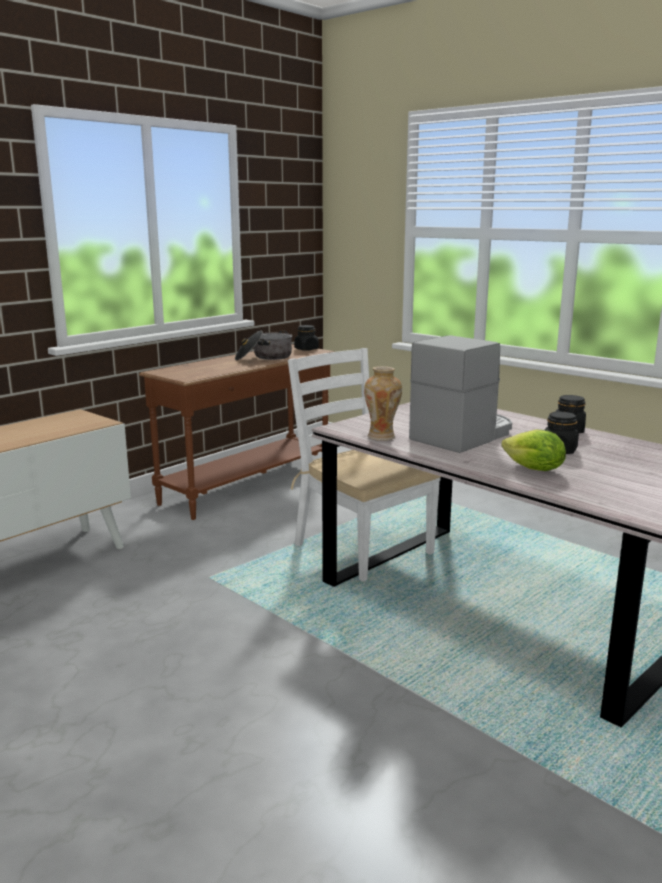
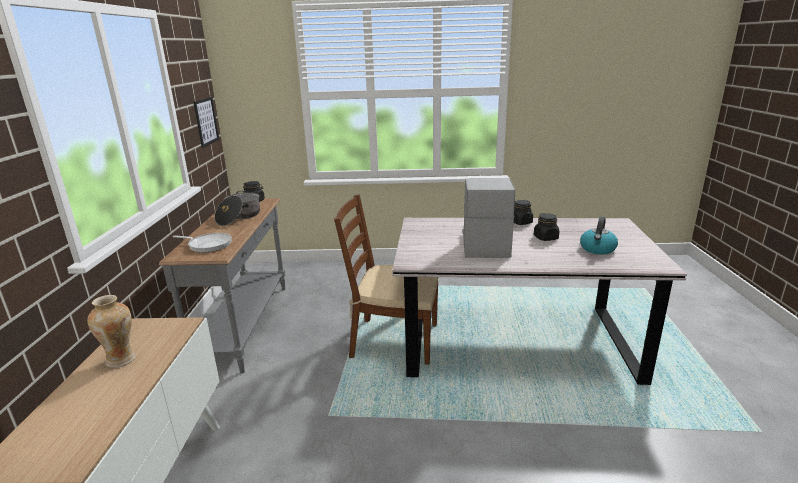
camera: 40 degrees left, 5 degrees up
(195, 370) = (208, 245): none -> frying pan
(249, 486) = (246, 325): brown console table -> grey console table
(295, 253) = (206, 121): none -> picture
(362, 549) = (393, 340): white chair -> brown chair
(382, 437) = (448, 261): vase -> vase (122, 359)
(534, 469) = (564, 256): lettuce -> none
(602, 477) = (597, 249): none -> kettle

